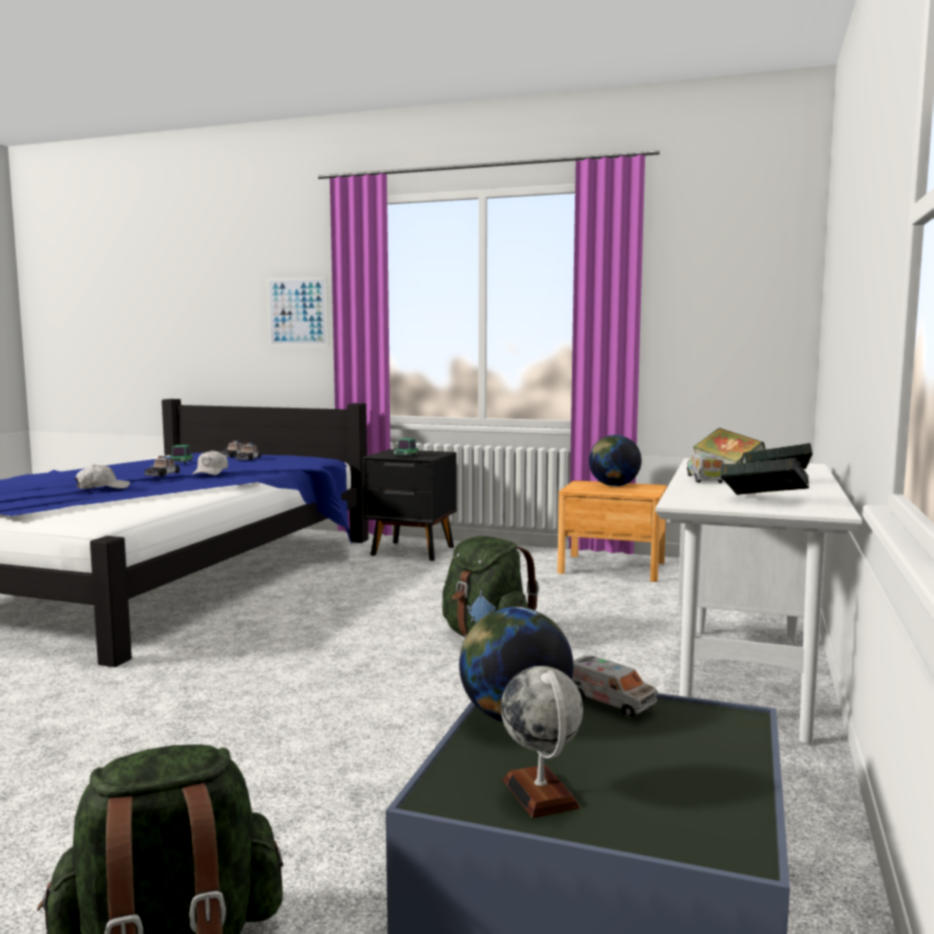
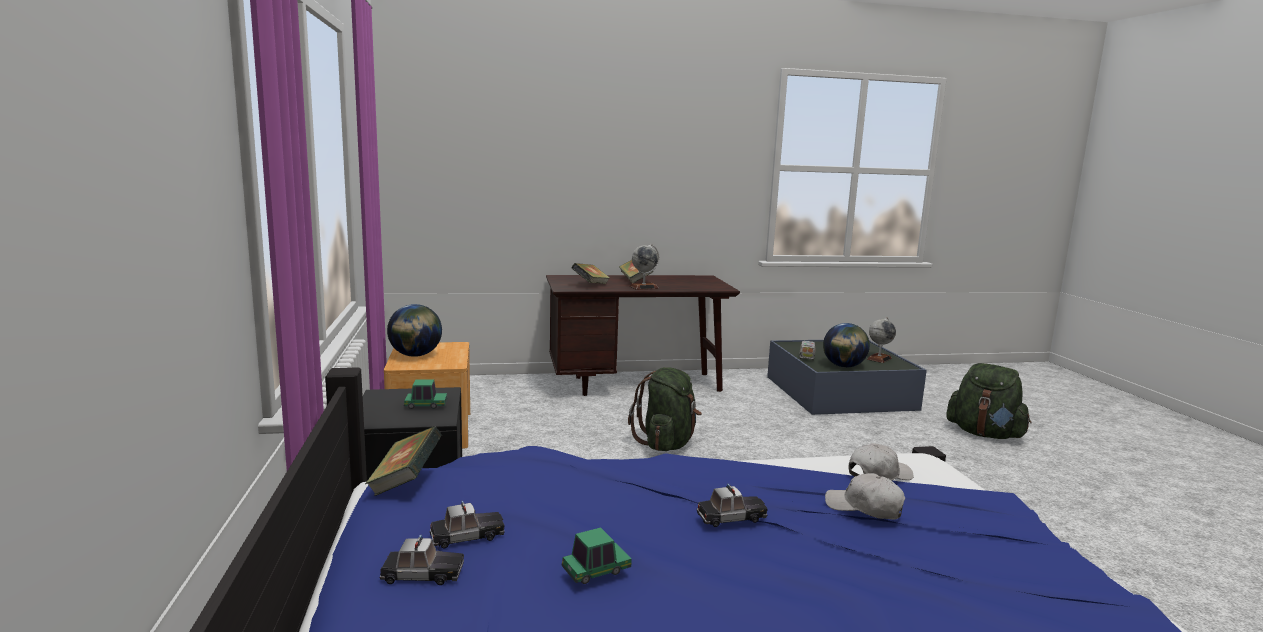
camera: 120 degrees left, 5 degrees up
(211, 472) = (671, 488): white cap -> white cap (878, 475)
(297, 312) = (185, 205): picture -> none
(705, 479) = (644, 287): toy truck -> globe
(745, 670) = (635, 384): white desk -> brown desk
(763, 500) = (694, 281): book -> book (405, 482)

